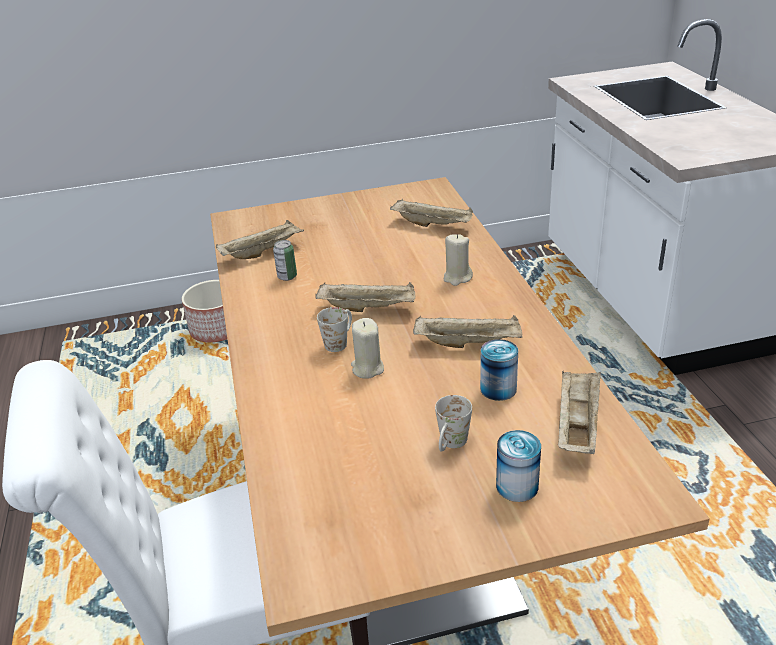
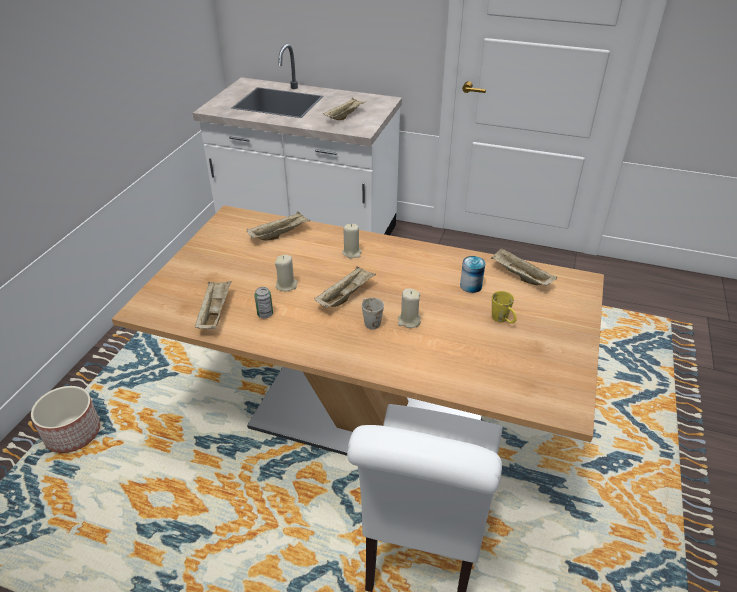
camera: 60 degrees left, 5 degrees up
(348, 267) = (286, 285): none -> beige candle
(451, 445) = (503, 320): white mug -> yellow mug
(469, 343) = (421, 277): beige tray -> beige tray (344, 116)
(517, 486) = (549, 313): can -> none

